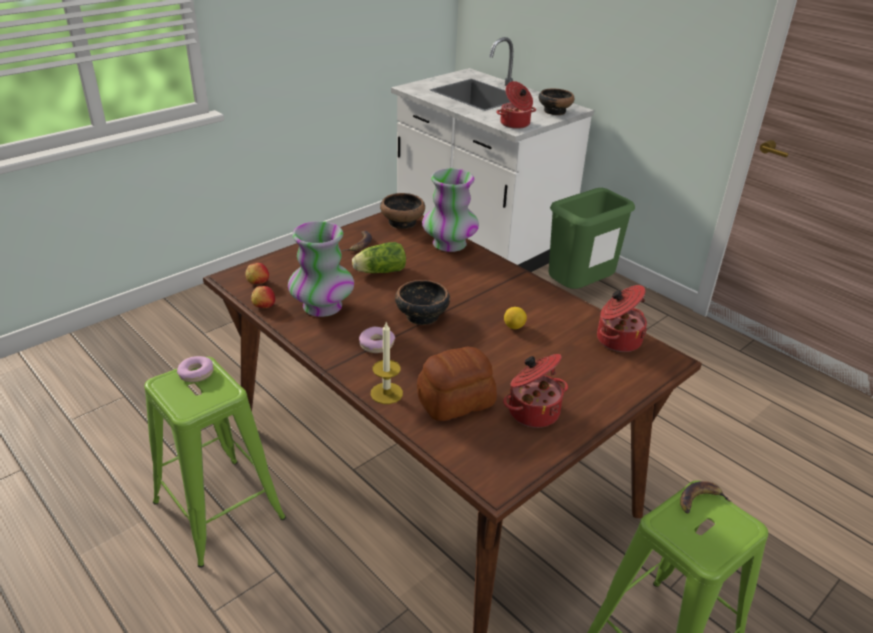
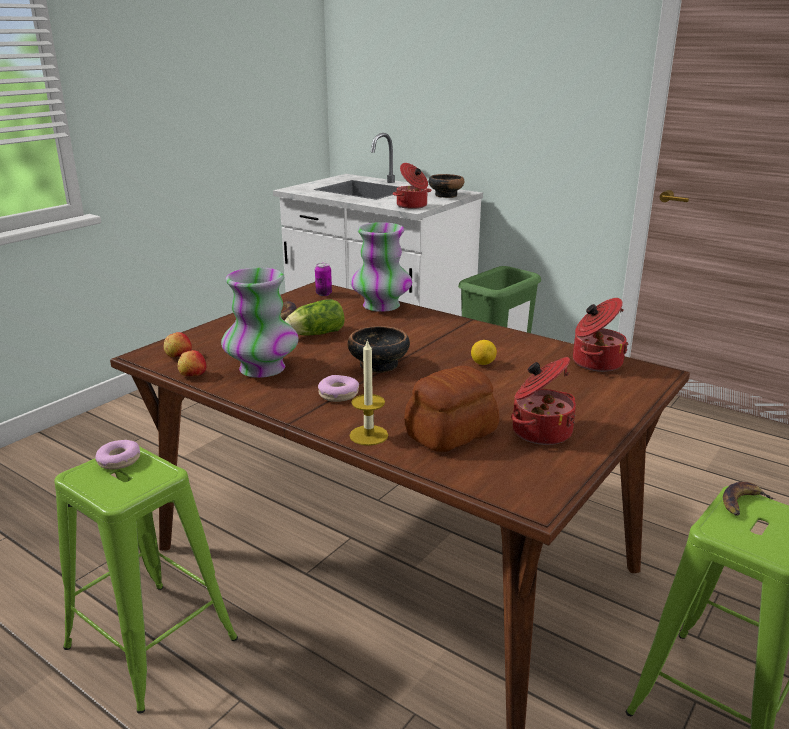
camera: 10 degrees left, 10 degrees down
(403, 222) = (323, 294): bowl -> can

